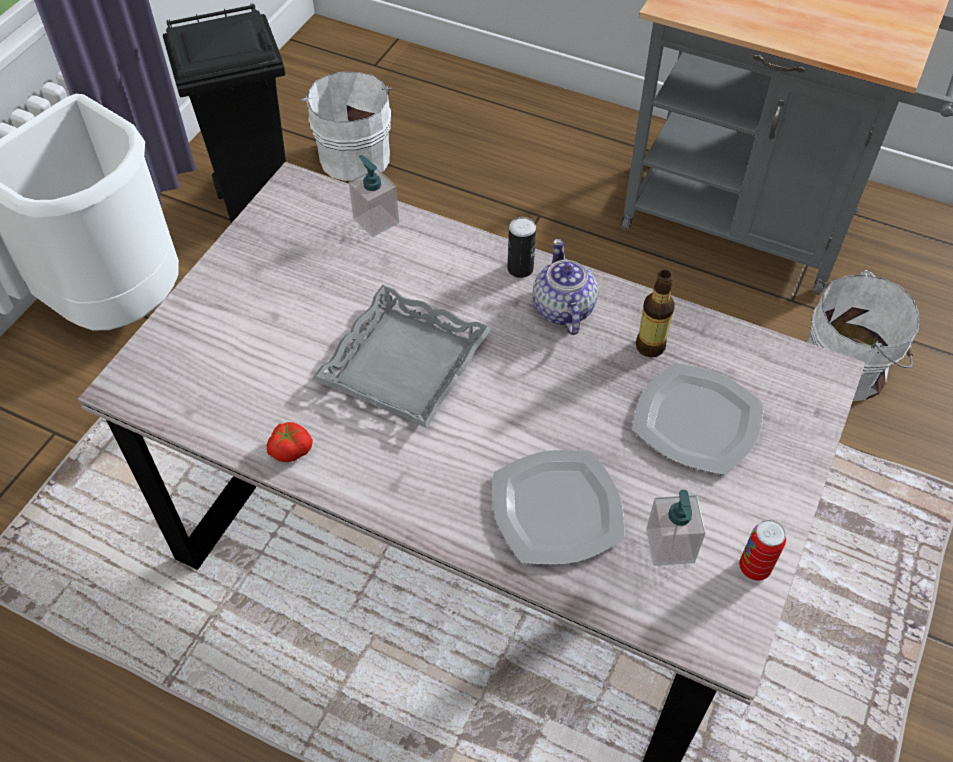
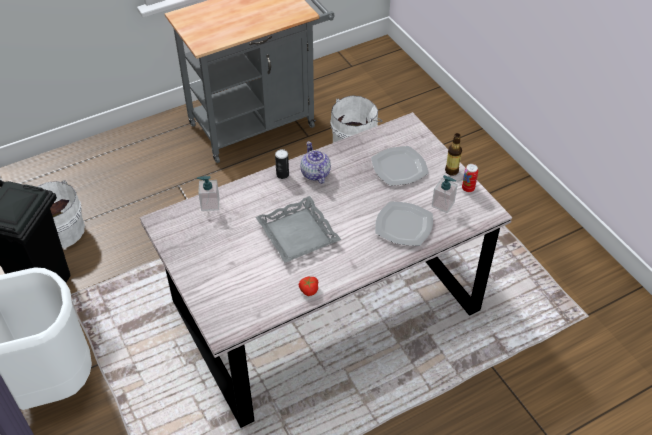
camera: 55 degrees left, 5 degrees down
(562, 309) = (315, 174): teapot -> teapot turned 45 degrees clockwise
(650, 346) = (355, 160): bottle -> bottle (451, 171)

